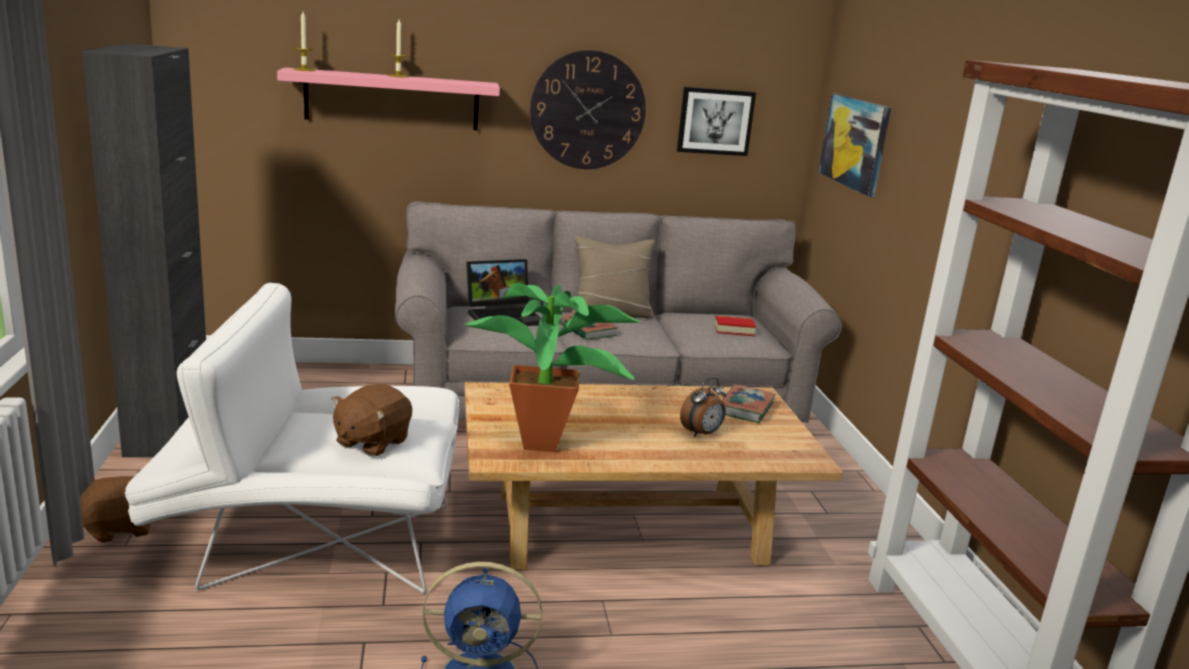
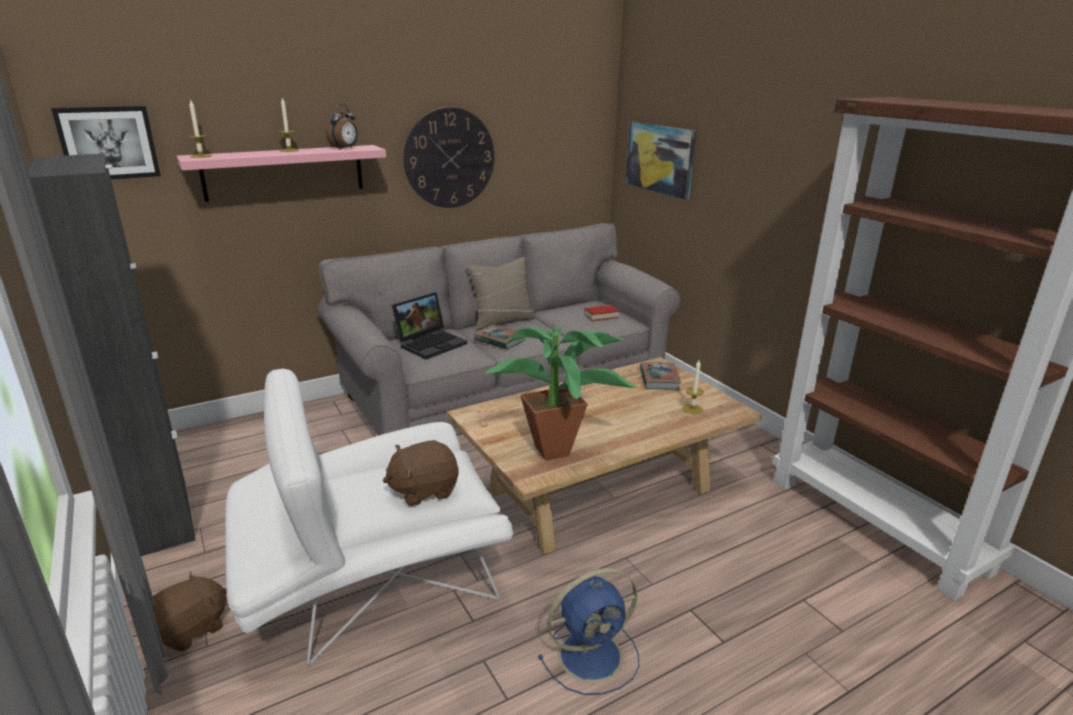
camera: 20 degrees left, 5 degrees up
(371, 442) = (423, 490): brown plush toy -> brown plush toy turned 60 degrees clockwise
(702, 434) = (651, 409): alarm clock -> alarm clock (344, 148)
(715, 121) = (544, 153): picture -> picture (108, 143)
(755, 445) = (692, 409): none -> candle

